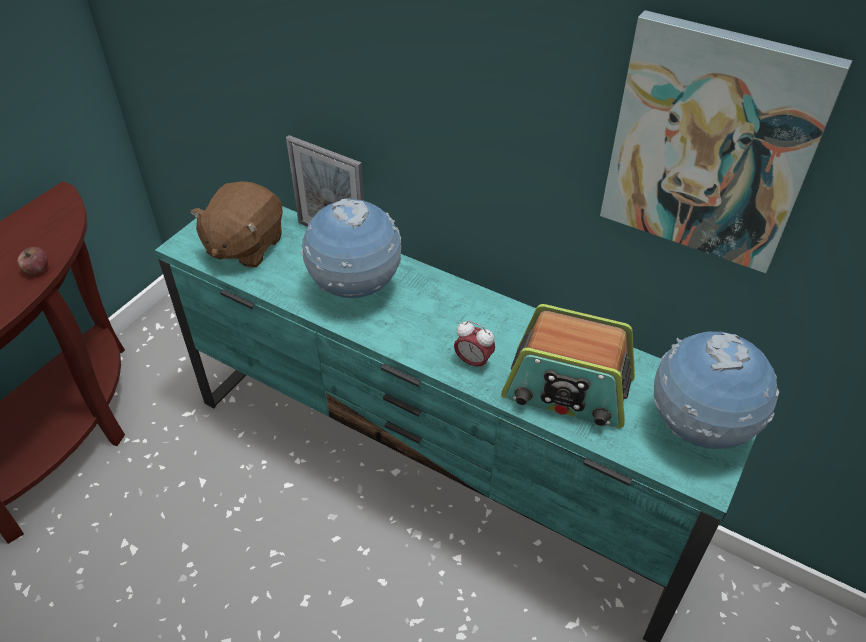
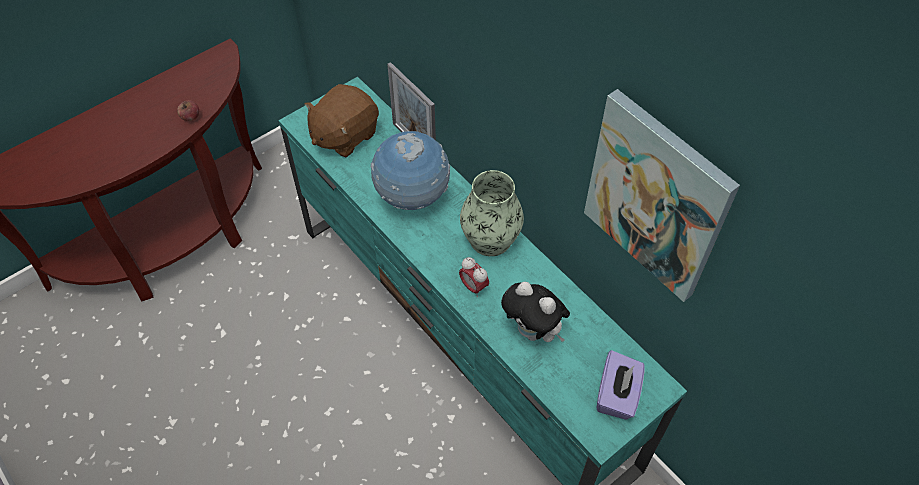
camera: 20 degrees right, 10 degrees up
(467, 308) = (490, 239): none -> vase
(567, 389) = (533, 331): radio -> plush toy
(698, 429) = (617, 395): globe -> purple tissue box

